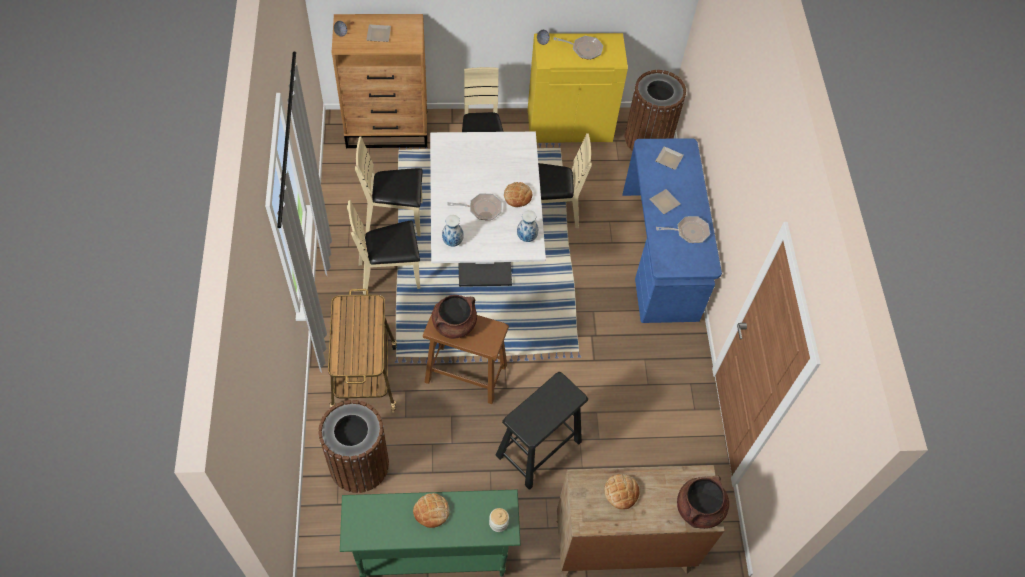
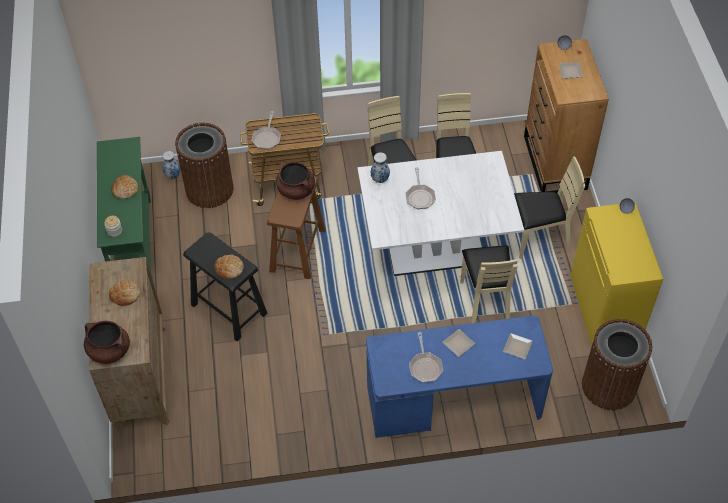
camera: 90 degrees right, 5 degrees down
(517, 196) = (440, 221): bread -> bread (229, 268)
(526, 237) = (393, 232): vase -> vase (172, 175)
(584, 49) = (626, 245): frying pan -> frying pan (267, 138)

